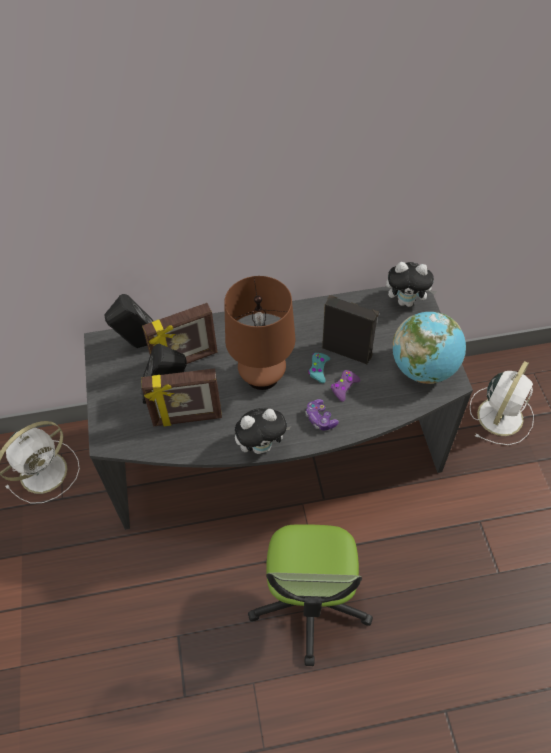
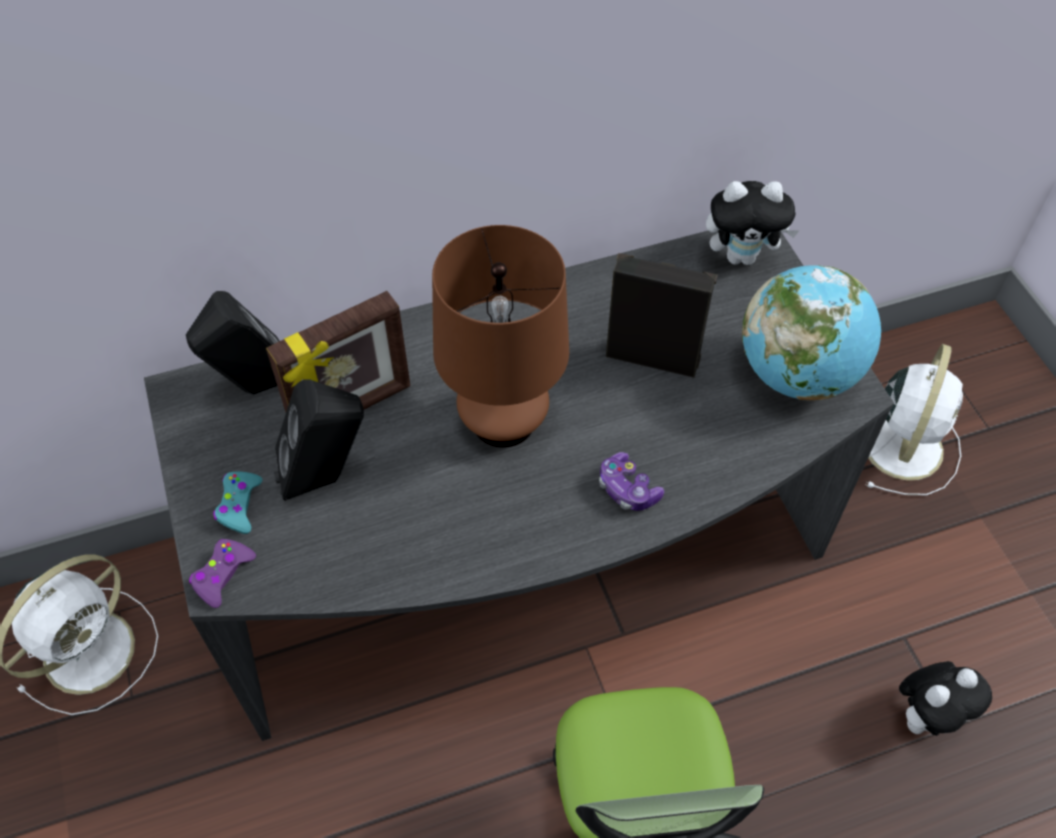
camera: 10 degrees left, 0 degrees up
(187, 418) = (373, 519): picture frame -> none
(262, 446) = (527, 554): plush toy -> plush toy (927, 716)
(318, 369) = (606, 397): turquoise game controller -> turquoise game controller (239, 506)
(344, 387) = (660, 425): purple game controller -> purple game controller (223, 575)

